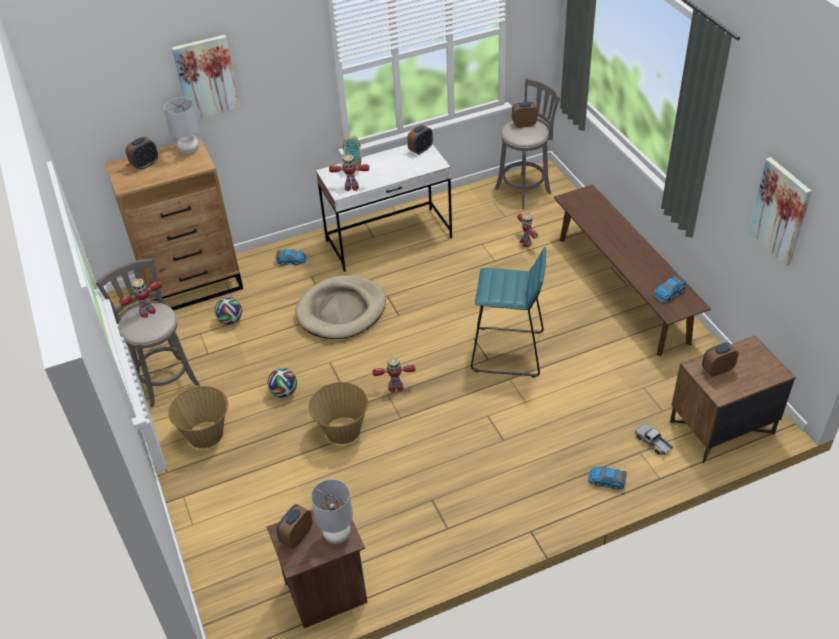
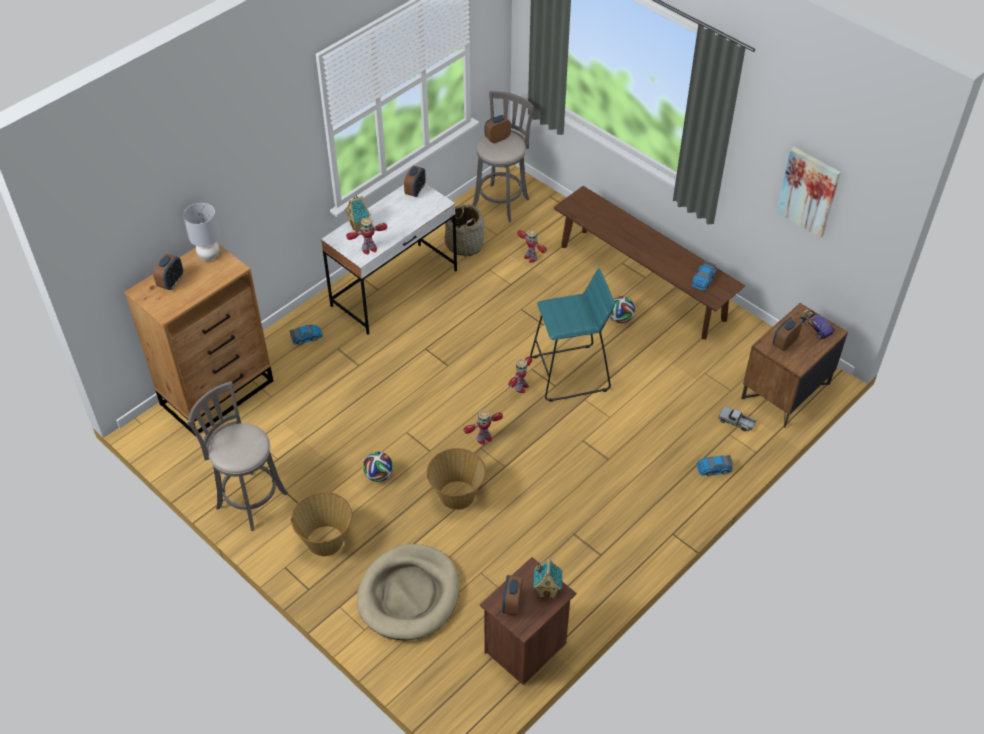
camera: 25 degrees left, 5 degrees up
(147, 312) = (234, 437): toy robot -> toy robot (521, 387)
(206, 77) = (214, 175): picture -> none
(230, 320) = (280, 418): football -> football (620, 319)
(337, 535) = (547, 590): grey table lamp -> toy house
(341, 310) = (389, 376): beige dog bed -> beige dog bed (409, 595)
(471, 218) = (464, 244): none -> basket
(760, 363) = (815, 327): none -> toy car

